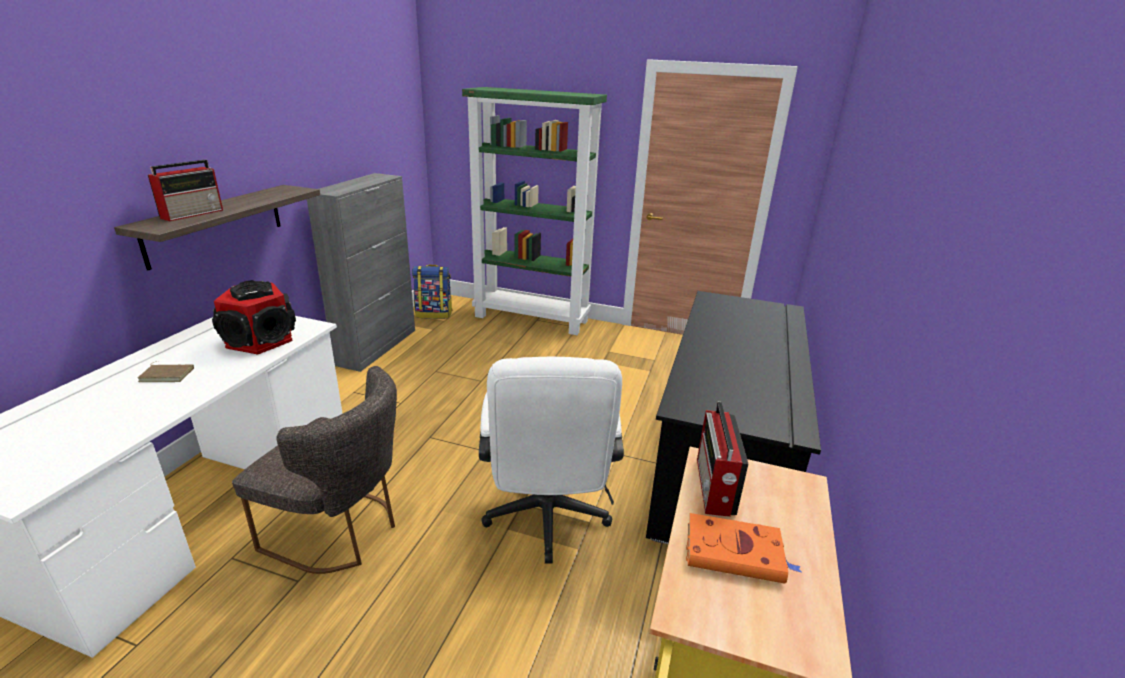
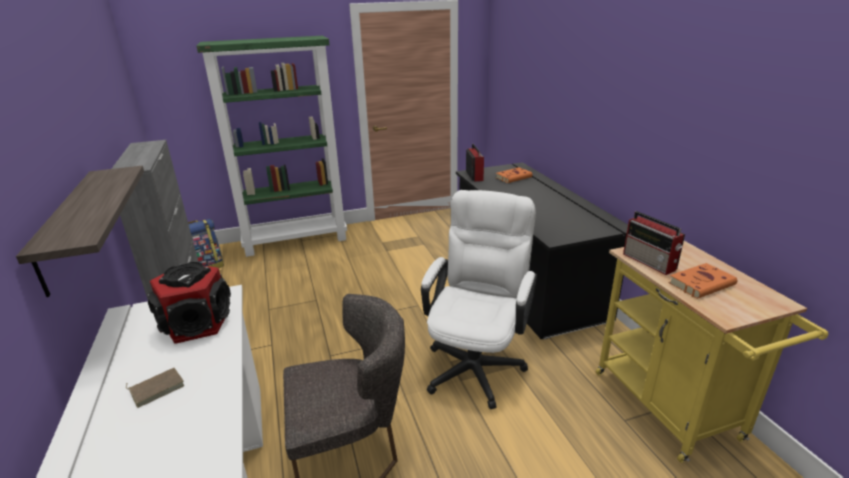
camera: 35 degrees left, 0 degrees up
(193, 214) = (75, 218): radio -> radio (474, 175)
(546, 520) = (477, 362): white office chair -> white office chair turned 120 degrees counterclockwise
(758, 320) = (514, 177): none -> orange book

